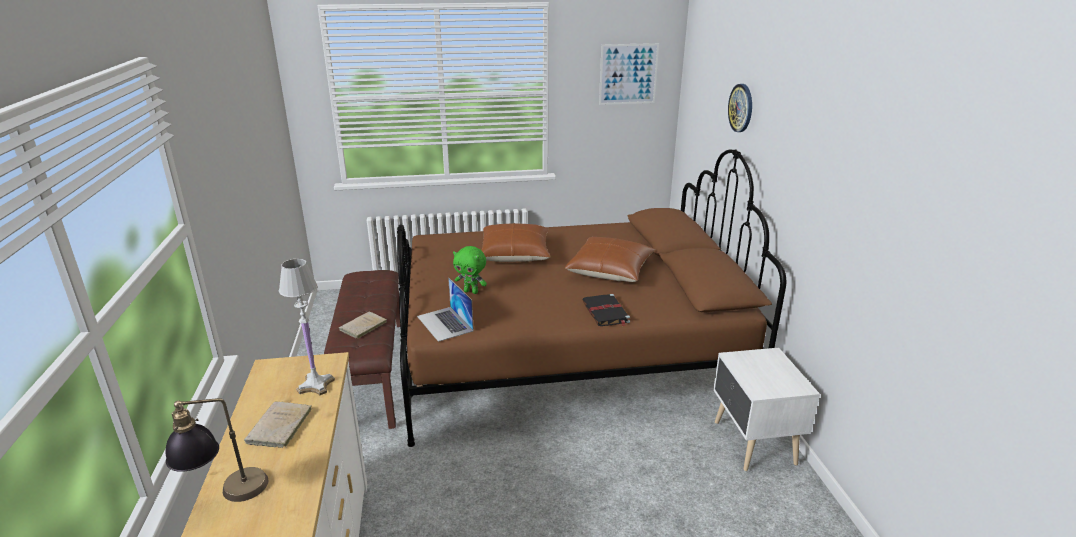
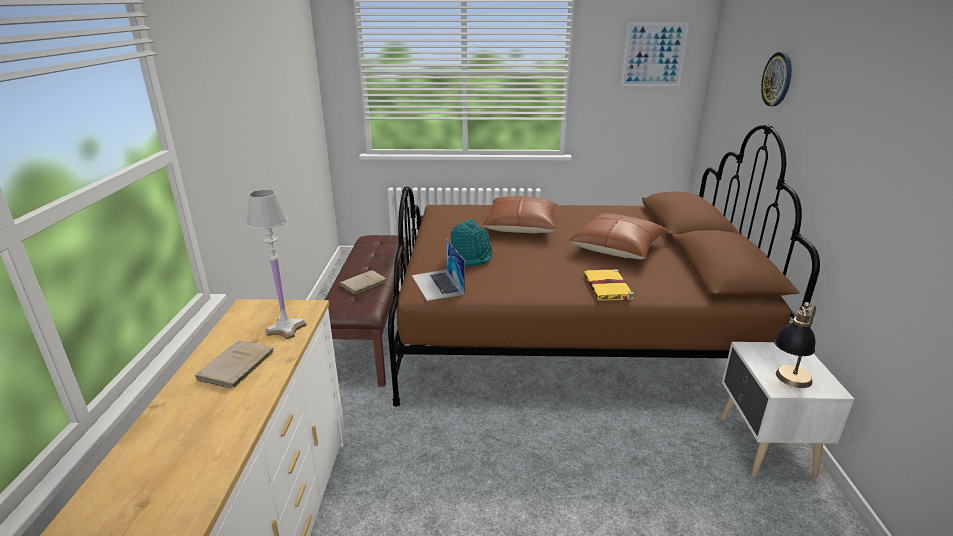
camera: 10 degrees right, 0 degrees up
(227, 496) = (156, 433): table lamp -> table lamp (787, 383)
(471, 291) = (471, 257): green plush toy -> turquoise hat
(606, 312) = (607, 287): black book -> yellow book

